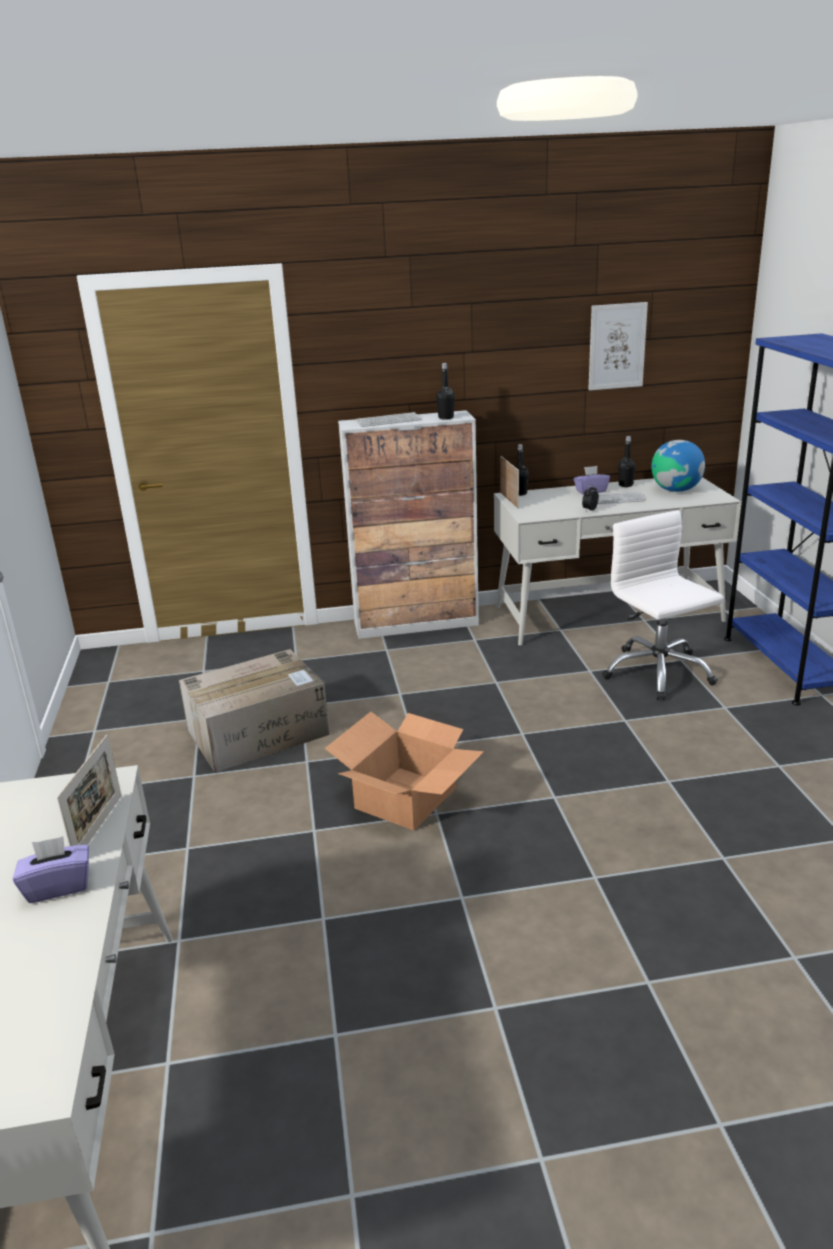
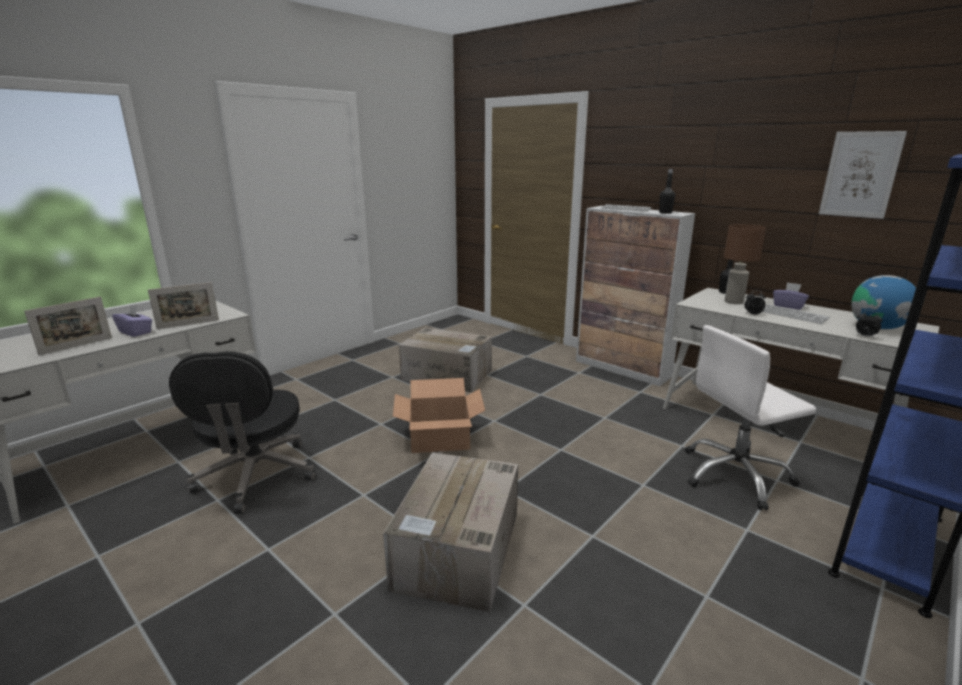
camera: 50 degrees right, 5 degrees down
(316, 982) = (256, 477): none -> black office chair
(509, 500) = (706, 293): picture frame -> picture frame (76, 346)
(550, 502) = (733, 302): none -> brown table lamp
(622, 866) = (458, 551): none -> cardboard box
(625, 485) = (833, 312): black bottle -> none
(657, 672) = (735, 475): white office chair -> white office chair turned 135 degrees counterclockwise
(688, 502) = (864, 337): none -> alarm clock

